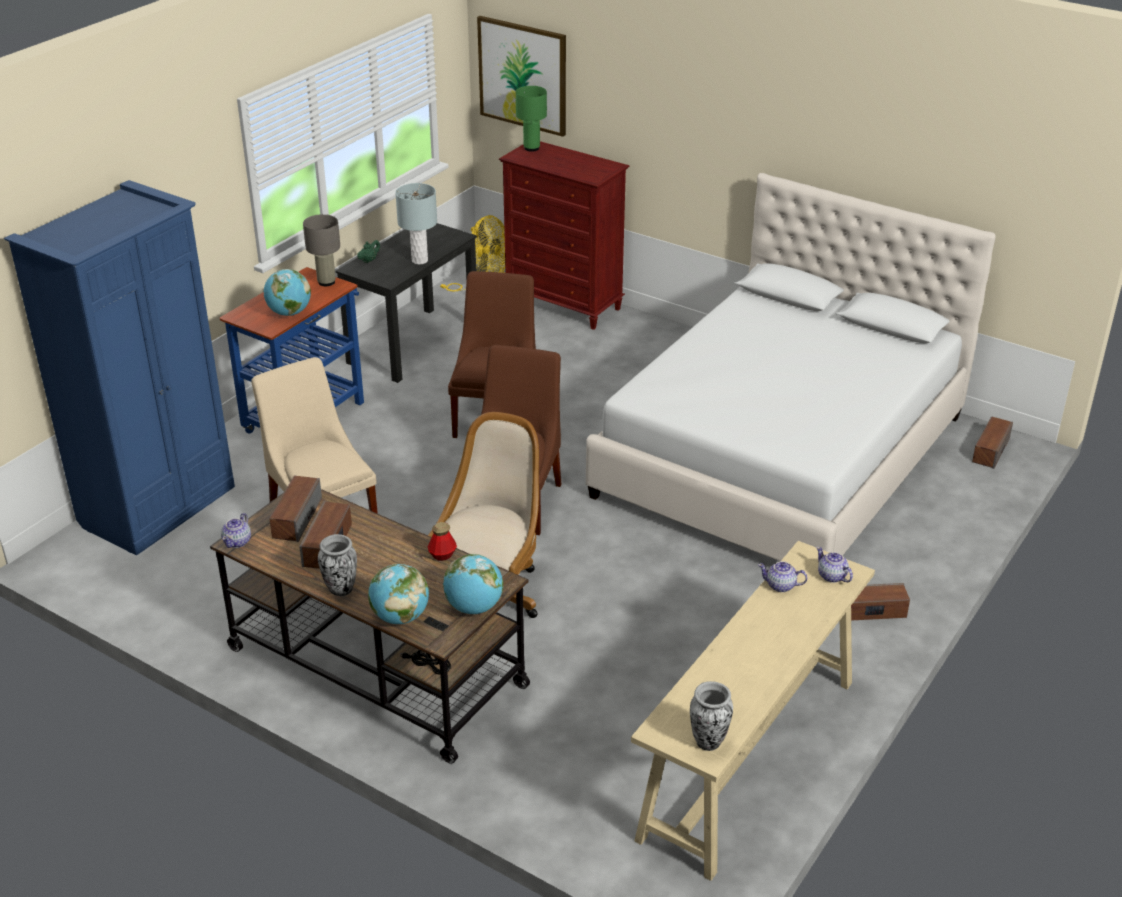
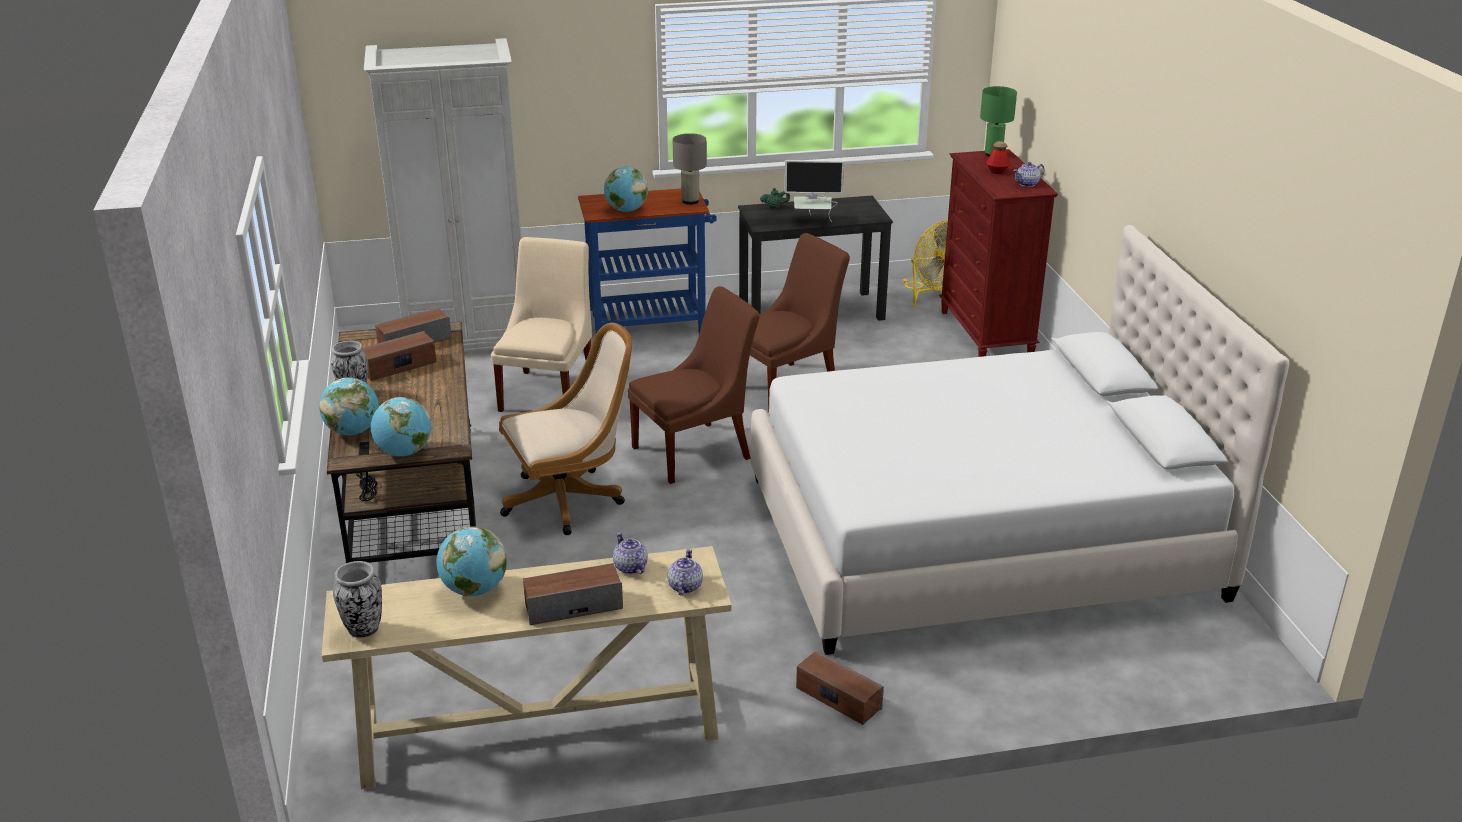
camera: 45 degrees right, 5 degrees down
(158, 506) = (467, 335): blue wardrobe -> white wardrobe
(238, 541) = (357, 337): teapot -> teapot (1027, 184)
(419, 260) = (812, 221): grey table lamp -> monitor
(442, 555) = (450, 411): bottle -> bottle (997, 171)
(523, 75) = (1016, 78): picture -> none
(721, 666) = (474, 589): none -> globe
(990, 450) = (1220, 647): speaker -> speaker (573, 606)

